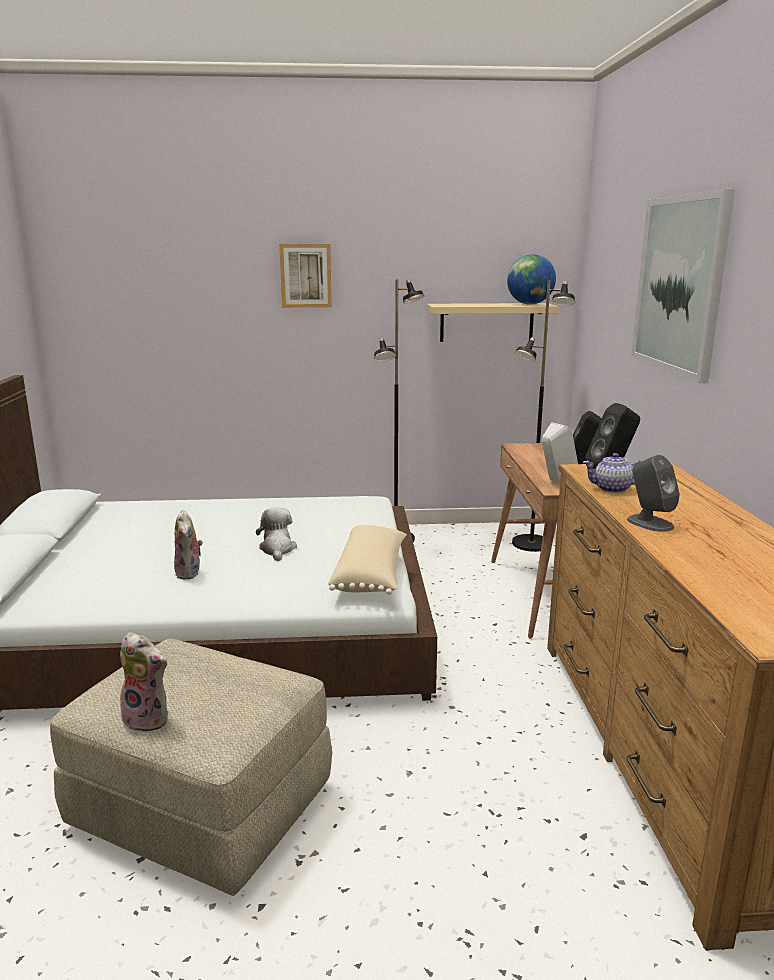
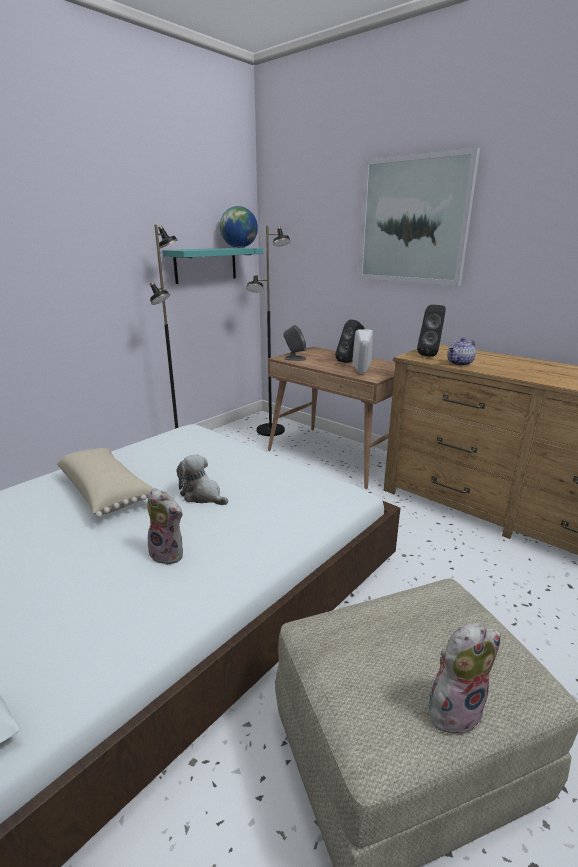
camera: 45 degrees left, 5 degrees up
(306, 276) = (49, 222): picture -> none
(372, 575) = (312, 483): beige pillow -> beige pillow (107, 492)
(486, 322) = (206, 265): beige shelf -> turquoise shelf
(649, 523) = (530, 376): grey speaker -> grey speaker (294, 358)

